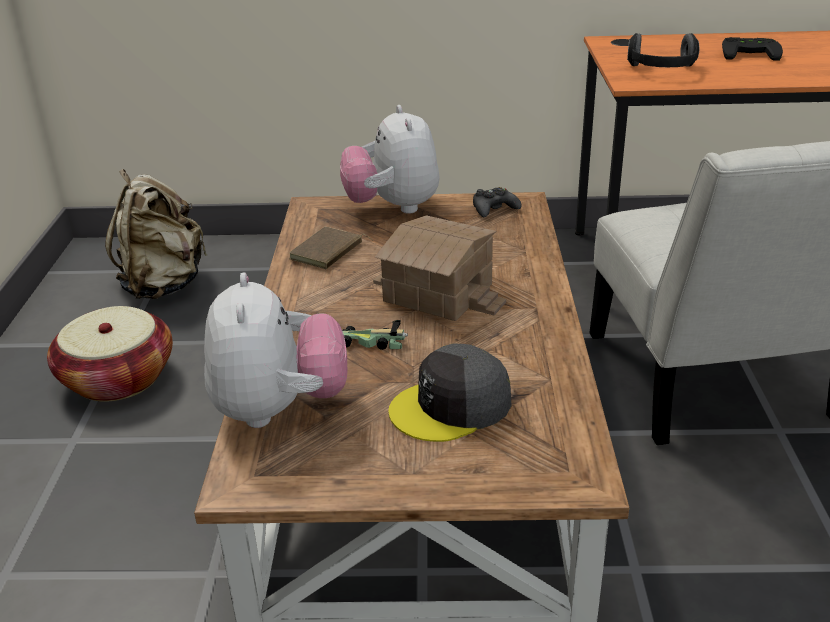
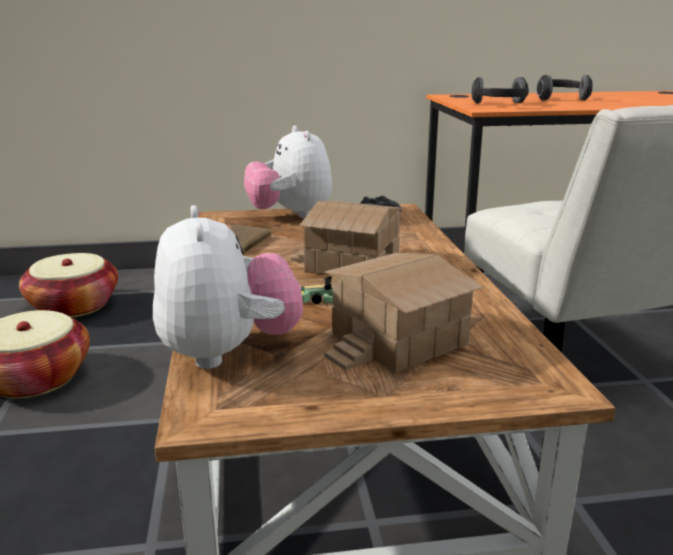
camera: 10 degrees left, 10 degrees down
(164, 285) = (74, 306): beige backpack -> basket
(451, 406) = (401, 341): grey cap -> toy house
(749, 53) = (559, 99): black game controller -> headphones

